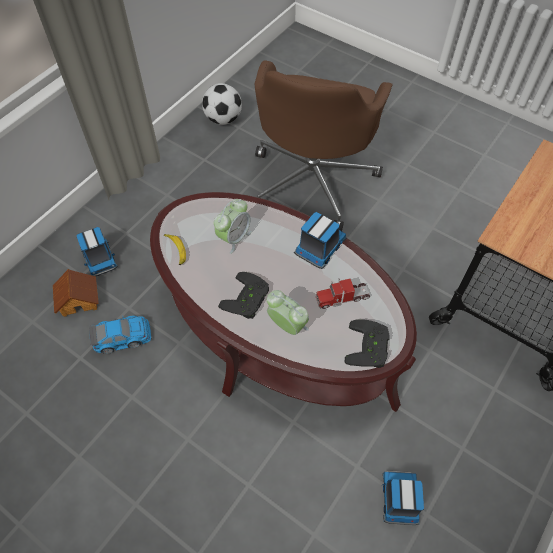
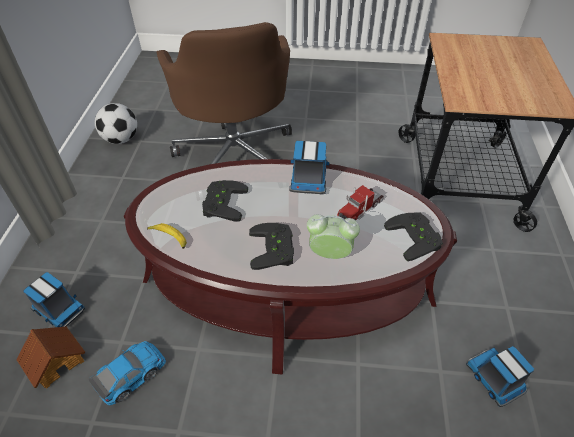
camera: 30 degrees left, 10 degrees down
(234, 238) = (222, 203): alarm clock -> black game controller

